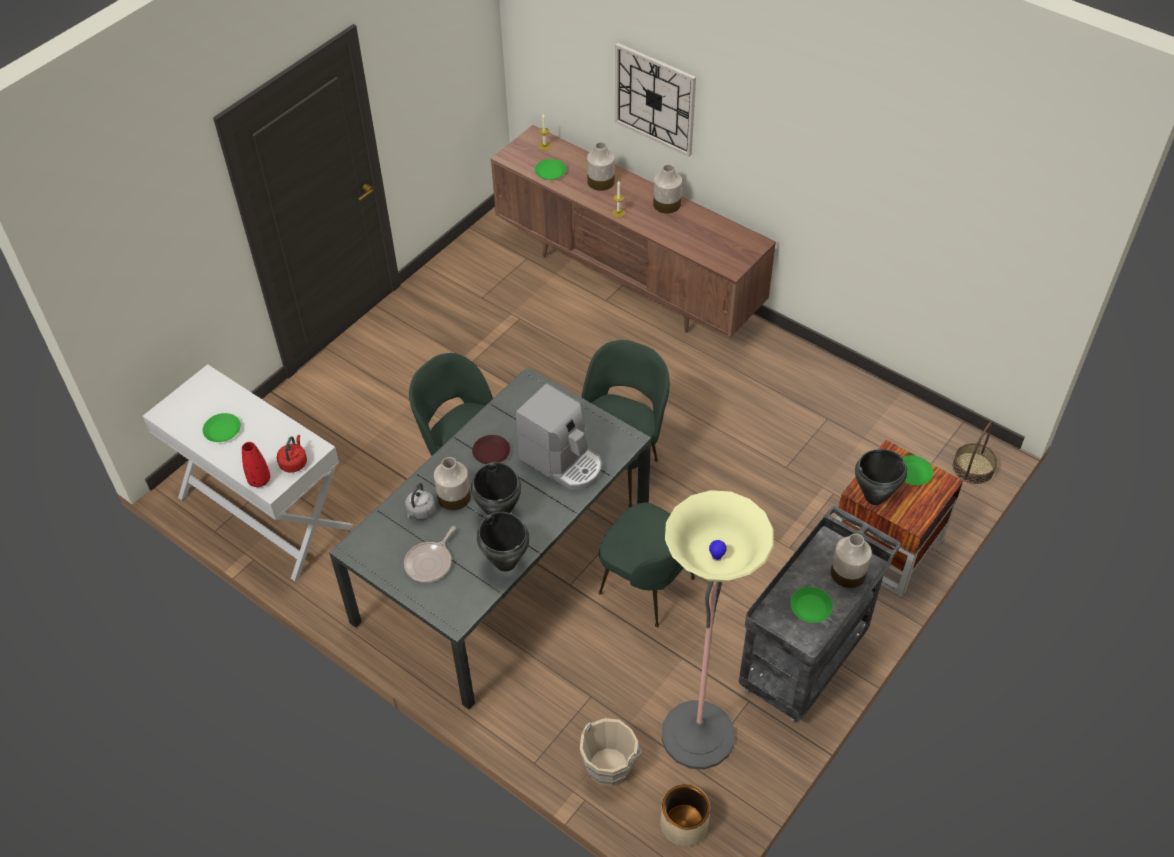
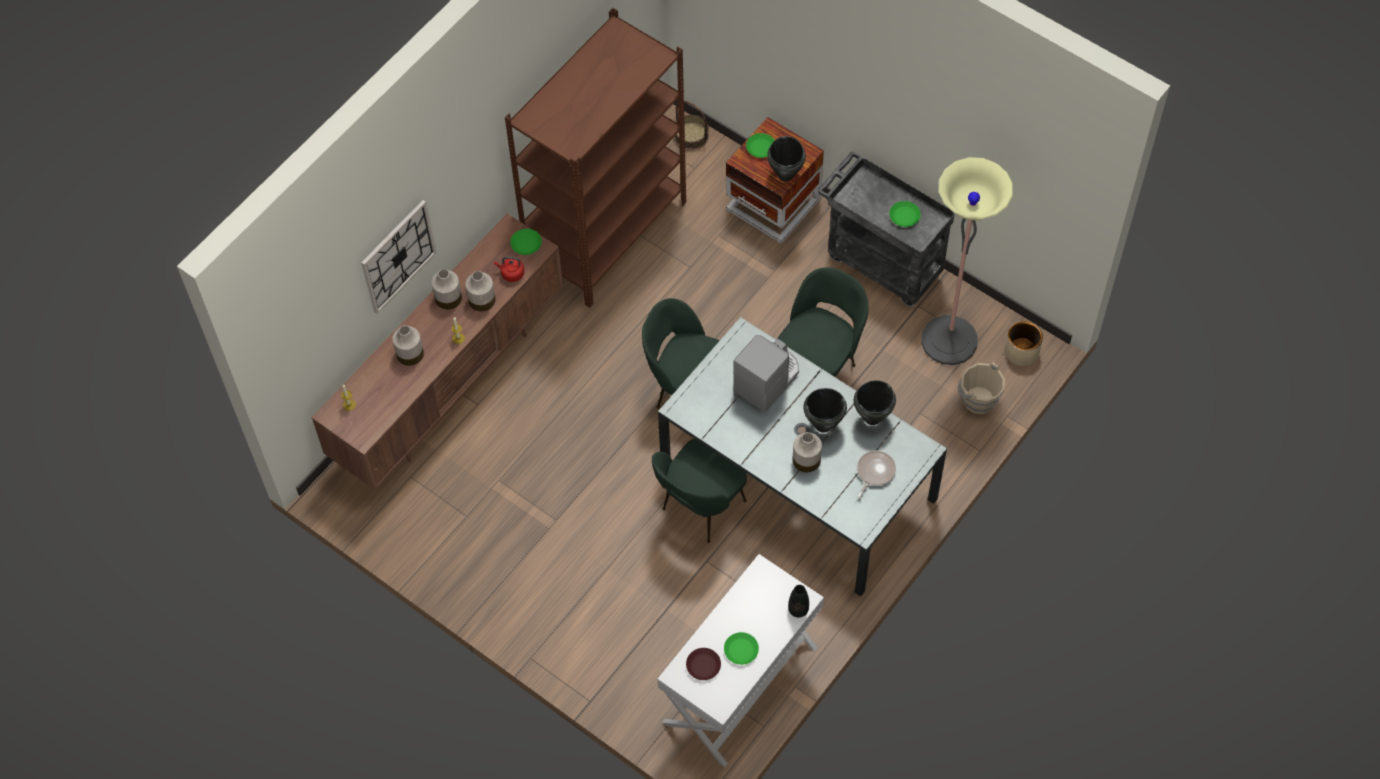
camera: 90 degrees left, 10 degrees up
(259, 480) = (798, 609): red vase -> black vase
(294, 462) = (777, 584): red kettle -> red kettle (511, 274)
(420, 512) = (823, 484): grey kettle -> none
(430, 563) = (874, 472): frying pan -> frying pan turned 90 degrees counterclockwise
(491, 453) = (758, 434): brown plate -> brown plate (703, 666)
(550, 172) = (391, 398): green plate -> green plate (526, 244)
(822, 394) = (606, 233): none -> brown bookcase
(848, 573) = (873, 190): beige vase -> beige vase (482, 300)

